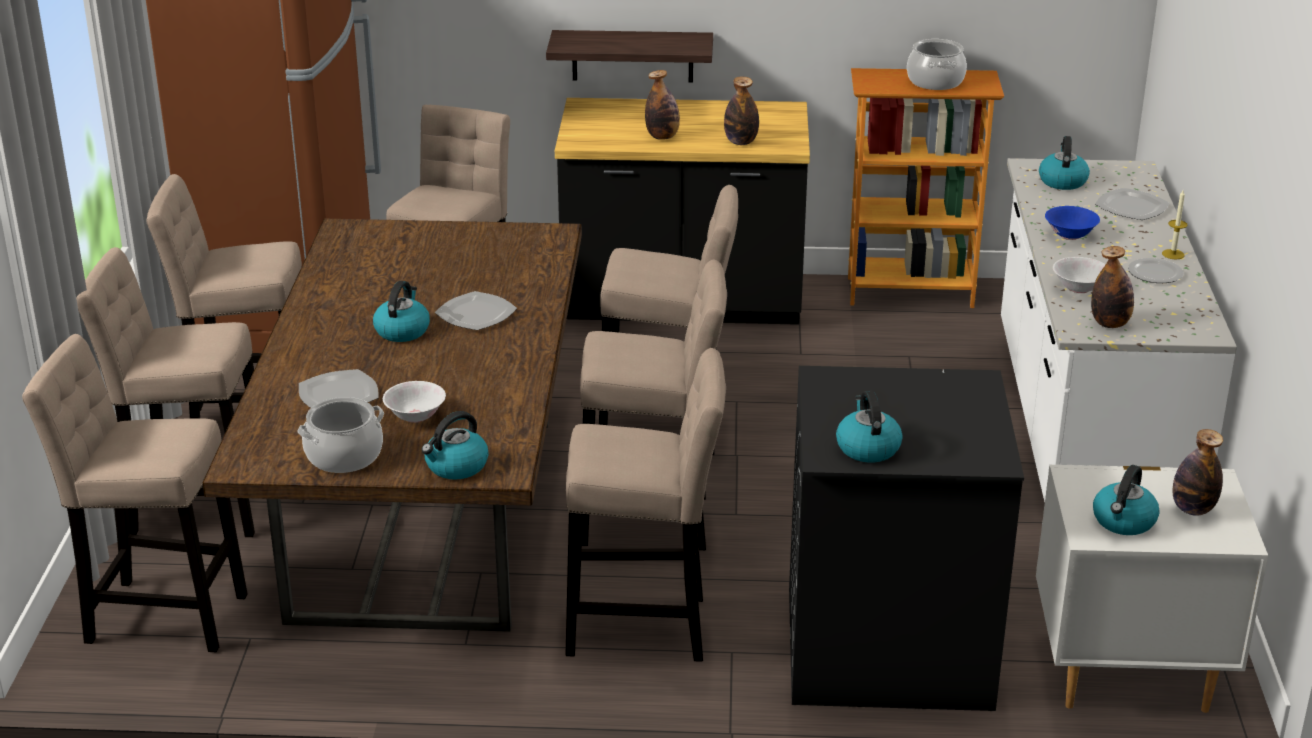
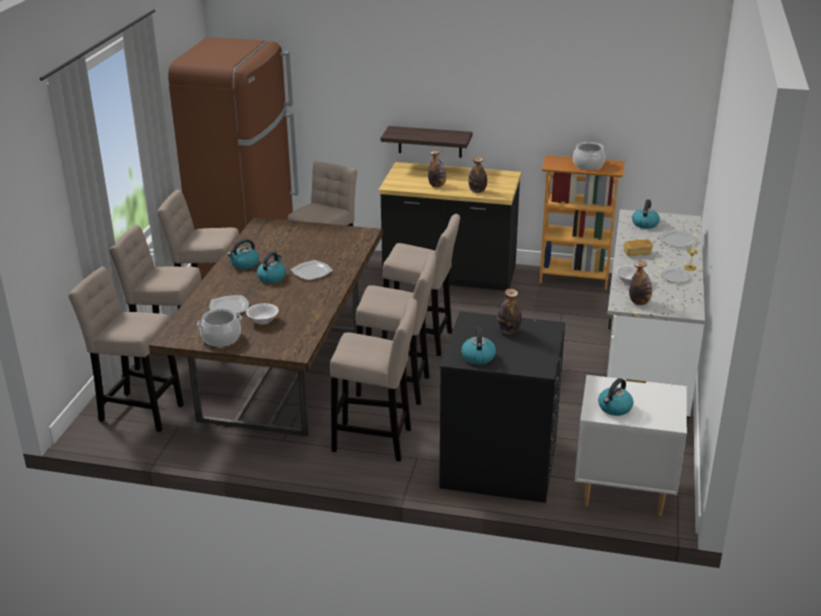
camera: 10 degrees right, 0 degrees up
(456, 466) = (274, 348): kettle -> kettle (244, 264)
(1070, 235) = (637, 253): blue bowl -> bread
(1192, 509) = (655, 405): bottle -> bottle (508, 331)

